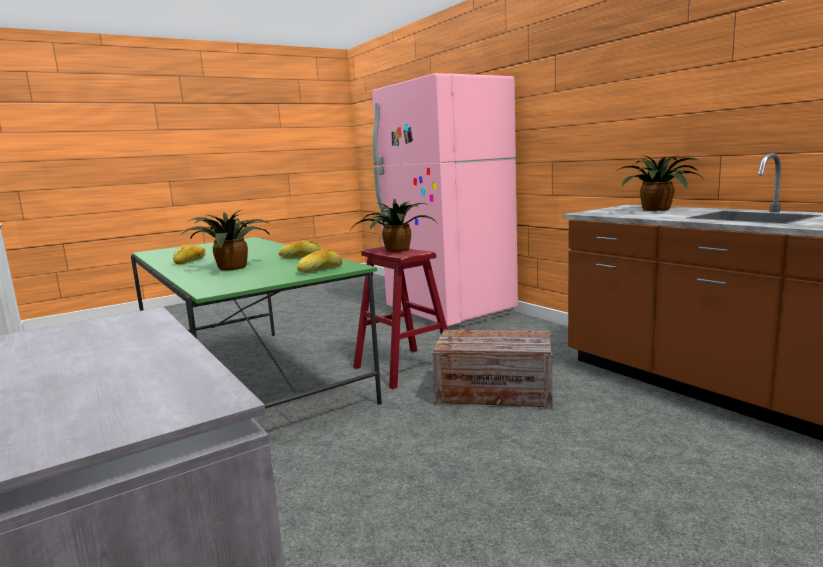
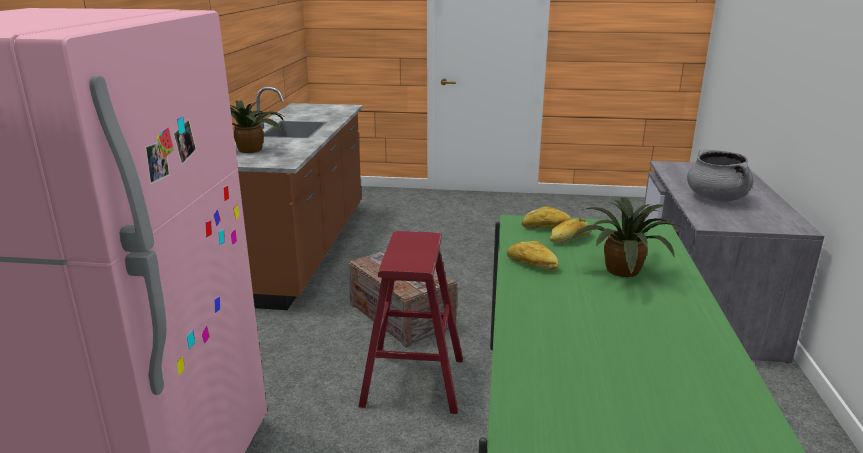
camera: 140 degrees left, 10 degrees up
(114, 348) = (716, 198): none -> grey cooking pot
(191, 261) = (673, 325): bread -> bread (570, 239)
(395, 250) = (410, 252): potted plant -> none

